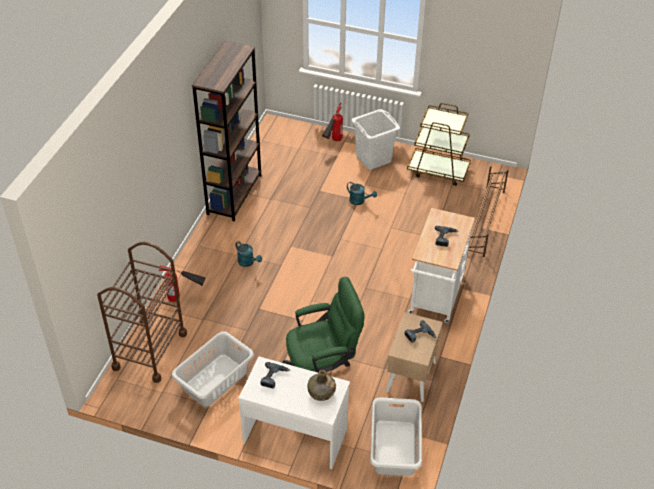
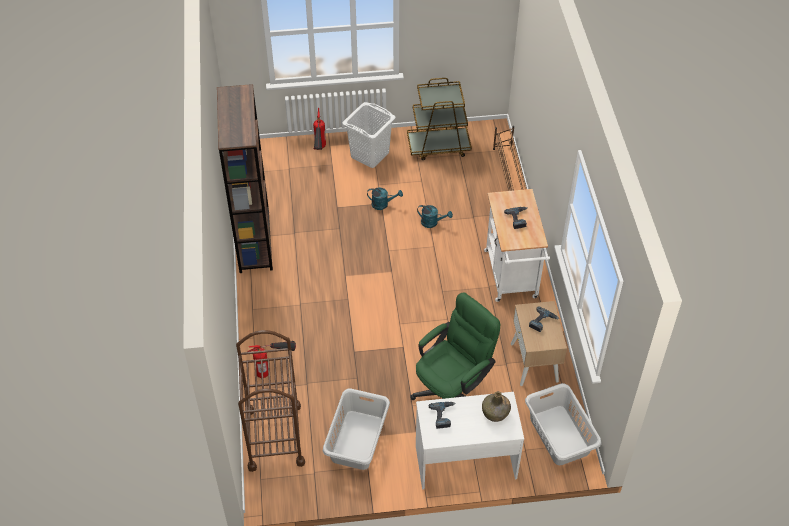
camera: 25 degrees left, 5 degrees up
(248, 262) = (314, 308): turquoise watering can -> turquoise watering can (432, 223)

